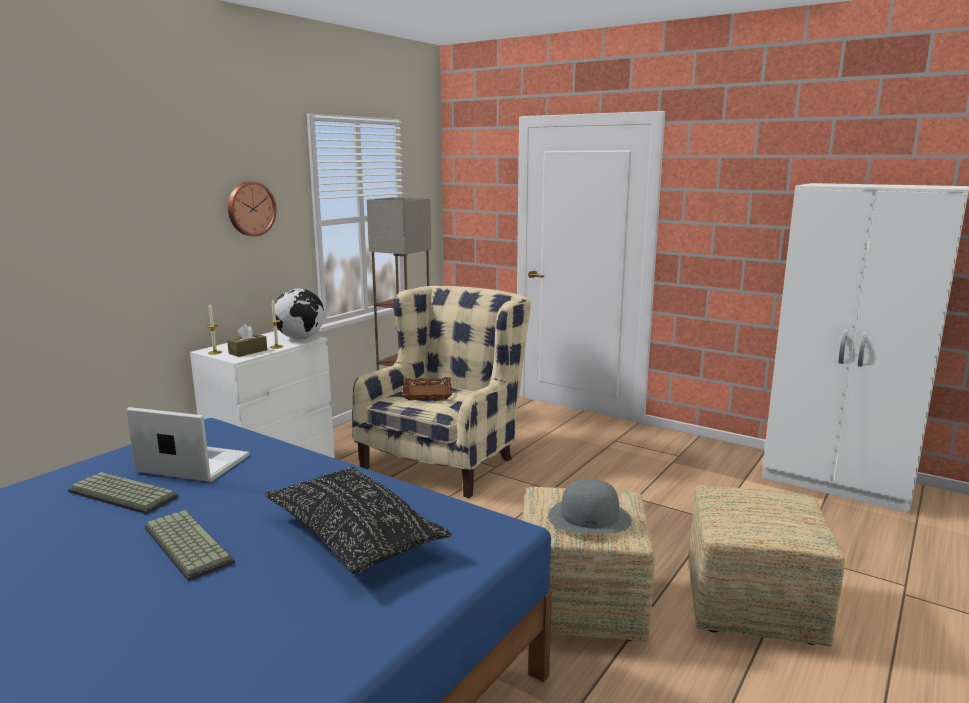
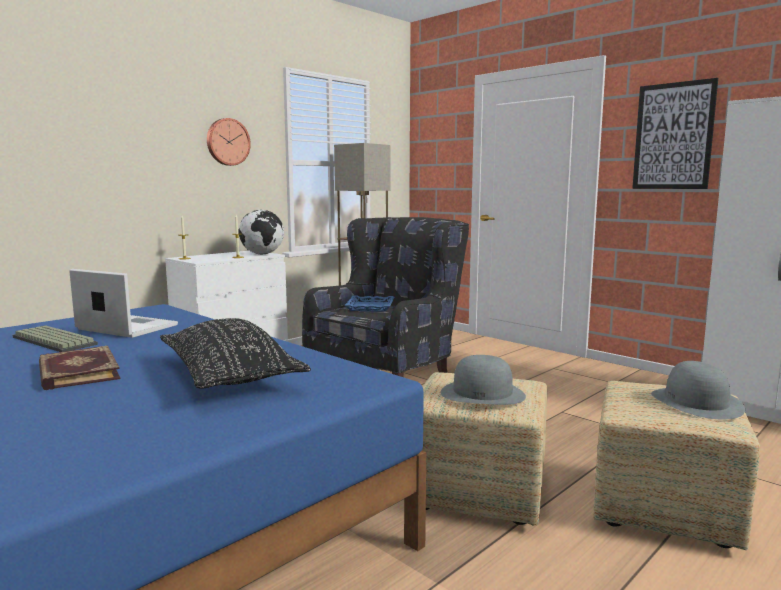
camera: 10 degrees right, 5 degrees down
(185, 545) = (76, 372): keyboard -> book
(248, 352) = (212, 259): brown tissue box -> none
(426, 393) = (369, 307): brown tray -> blue tray
(448, 459) = (389, 372): beige armchair -> black armchair
(734, 203) = (673, 136): none -> picture
(784, 512) = (696, 402): none -> grey hat

